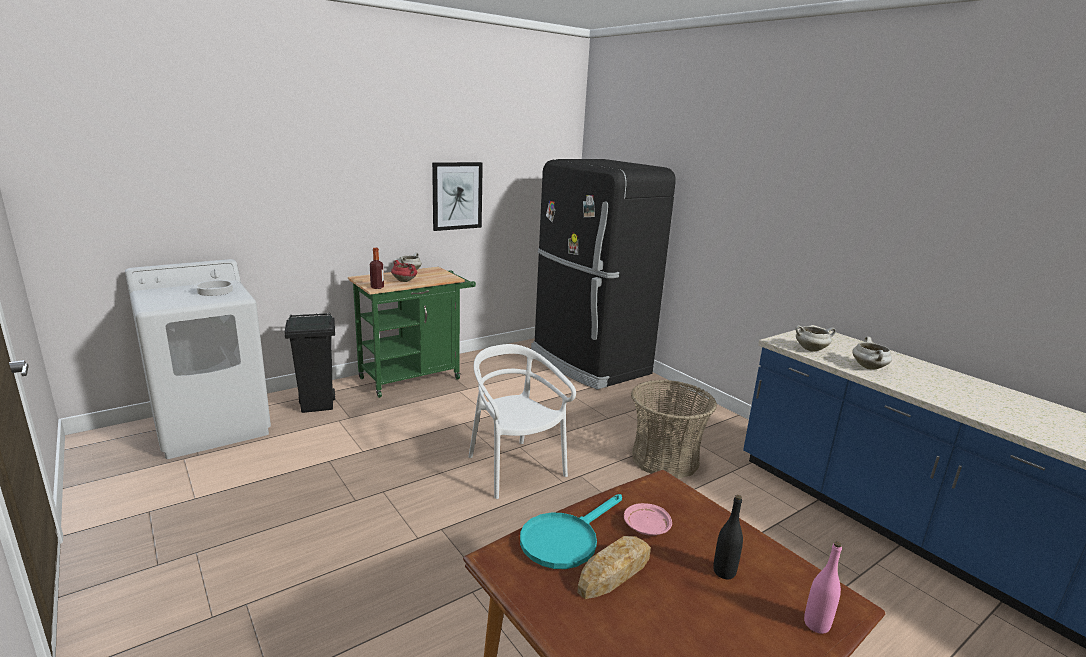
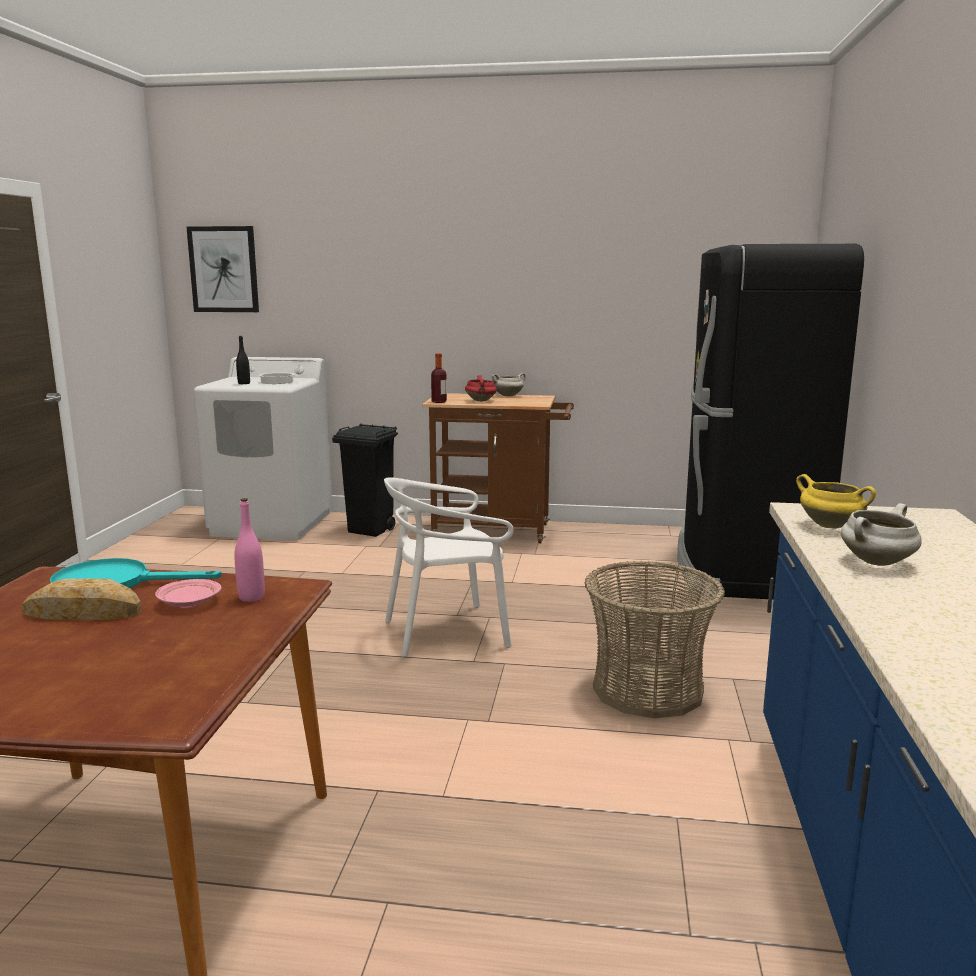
camera: 45 degrees right, 5 degrees down
(415, 377) = (499, 531): green cart -> brown cart
(457, 196) = (590, 304): picture -> picture (224, 269)
(514, 468) = (447, 631): white chair -> white chair turned 120 degrees counterclockwise
(724, 572) = (149, 651): black bottle -> black bottle (244, 383)
(811, 349) = (831, 526): white cooking pot -> yellow cooking pot
(816, 624) = (101, 713): pink bottle -> pink bottle (251, 597)

